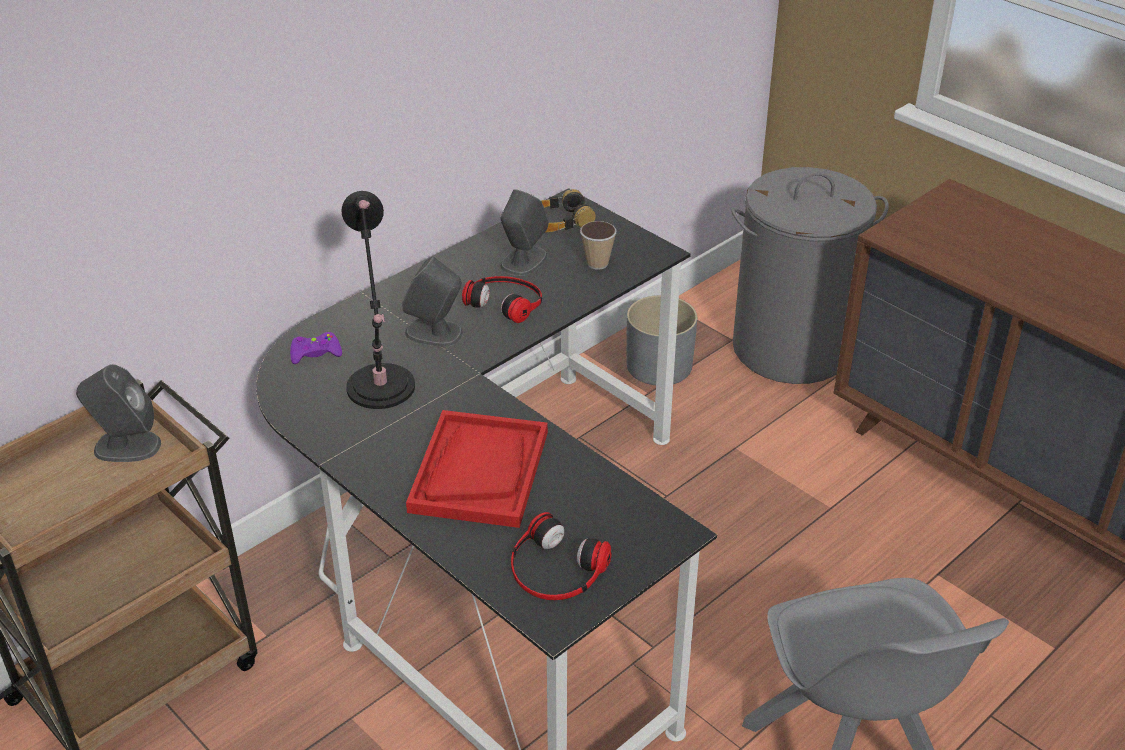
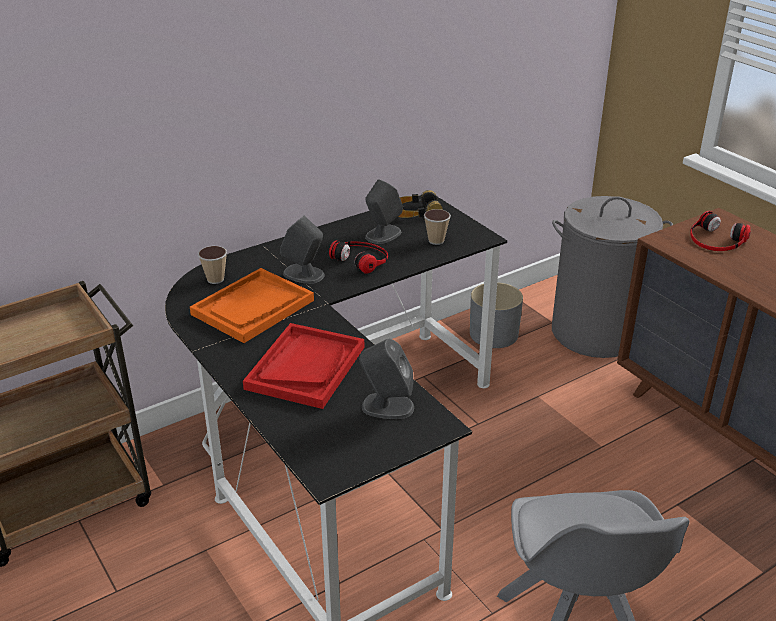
camera: 10 degrees right, 5 degrees down
(126, 446) = (62, 324): grey speaker -> grey speaker (387, 406)
(315, 353) = (215, 279): purple game controller -> cup
(381, 391) = (253, 308): black table lamp -> orange tray
(555, 569) = (340, 440): headphones -> headphones (716, 240)

